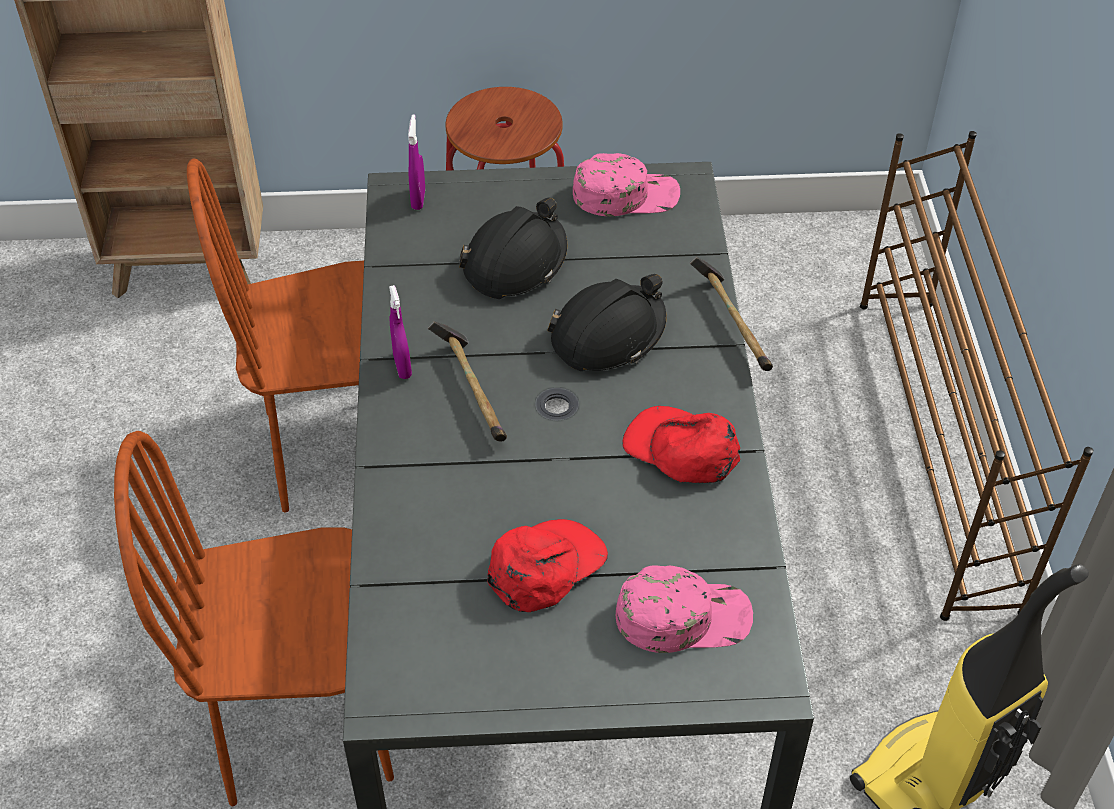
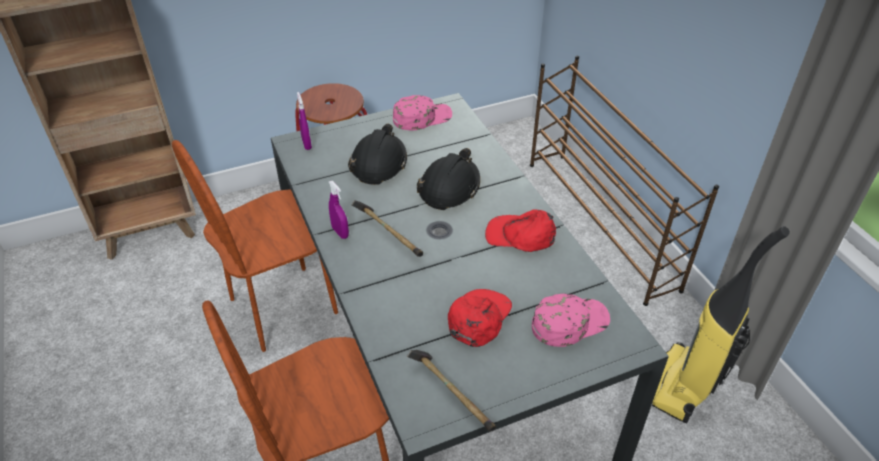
camera: 20 degrees left, 5 degrees down
(732, 325) = (513, 167): hammer -> hammer (451, 394)

